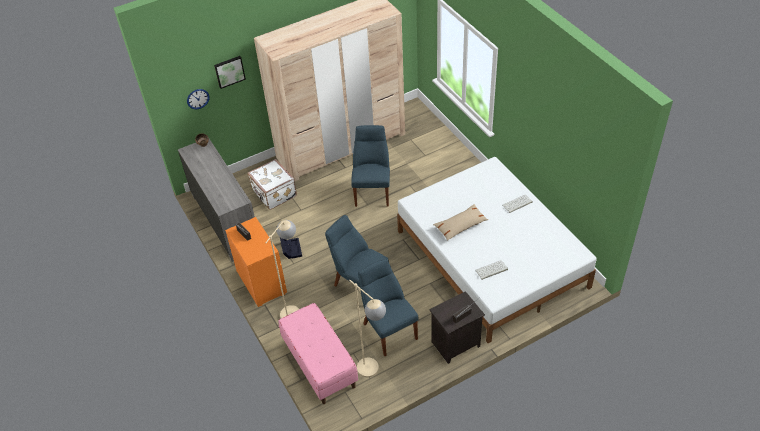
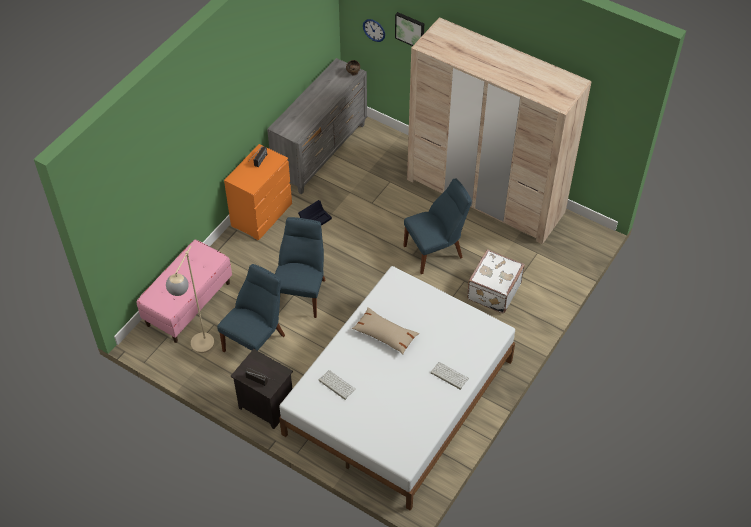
camera: 60 degrees right, 5 degrees up
(273, 194) = (380, 171): white suitcase -> white suitcase (493, 291)
(294, 309) = (243, 255): beige floor lamp -> none

